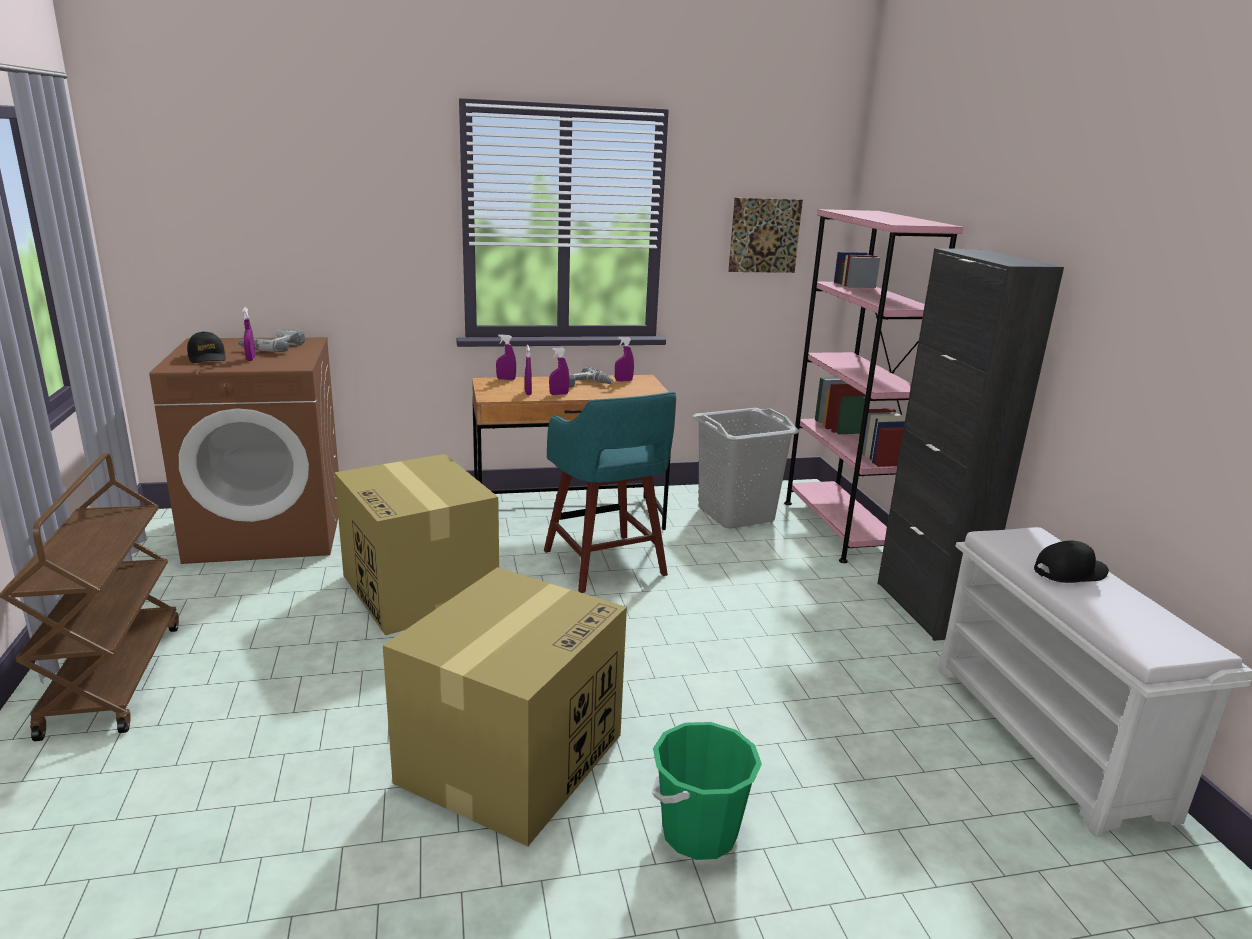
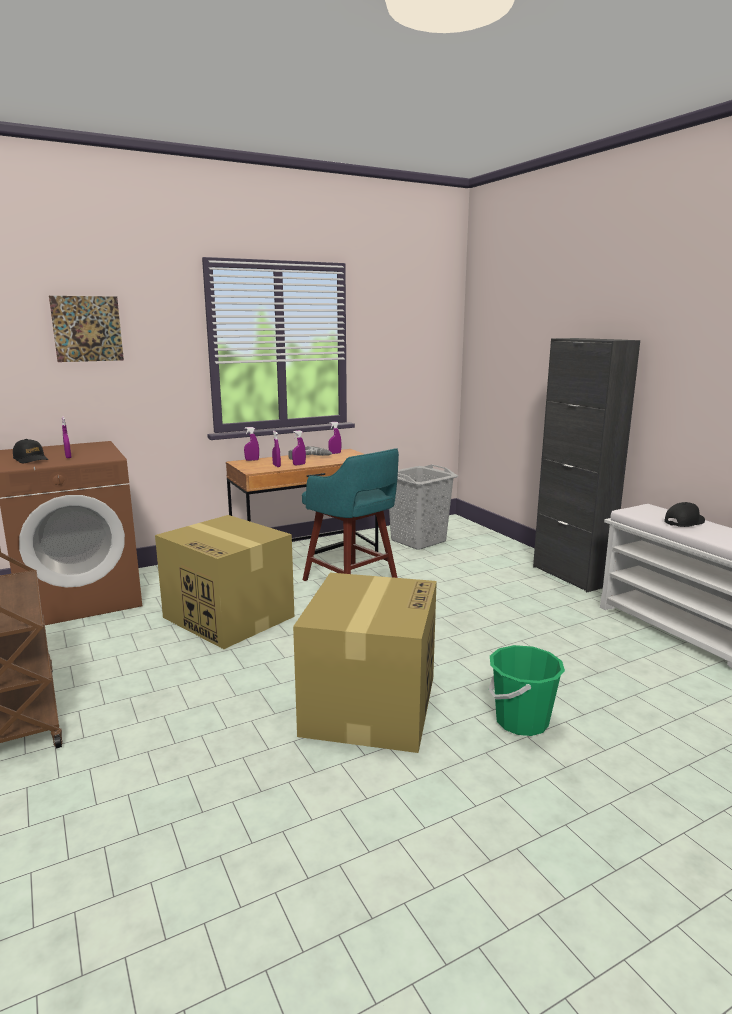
camera: 15 degrees left, 5 degrees down
(273, 347) = (76, 449): power drill -> none
(764, 235) = (411, 347): picture -> picture (87, 329)
(839, 529) = (489, 540): pink bookcase -> none

